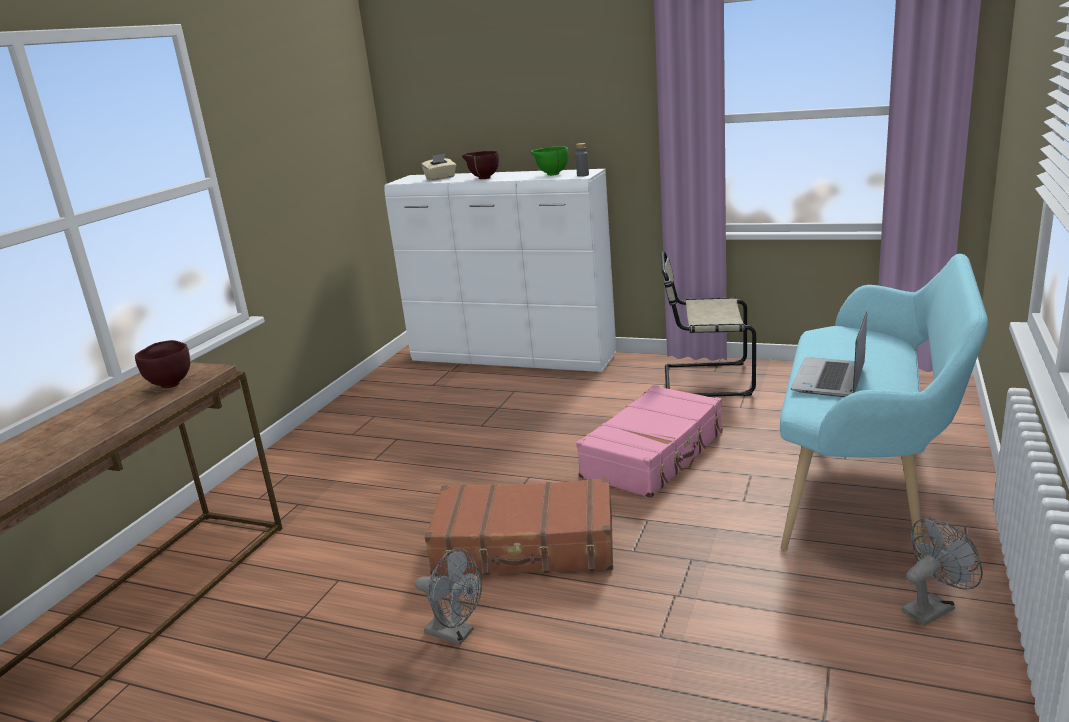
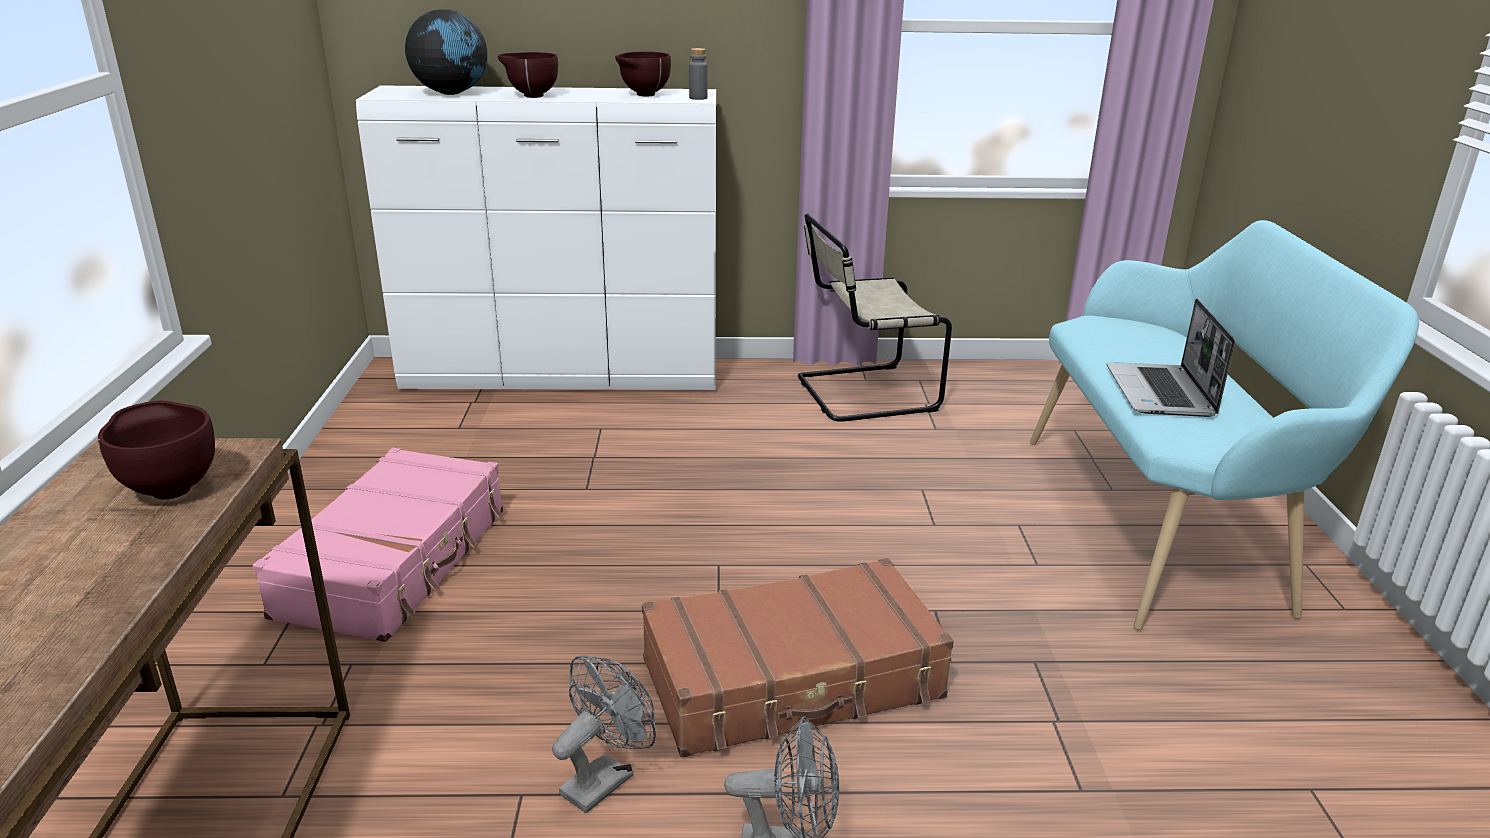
camera: 25 degrees left, 5 degrees up
(440, 178) = (451, 93): beige tissue box -> globe
(551, 174) = (643, 95): green bowl -> brown bowl
(654, 455) = (875, 509): pink suitcase -> pink suitcase (396, 562)
(933, 607) = (1356, 680): grey fan -> grey fan (604, 778)

